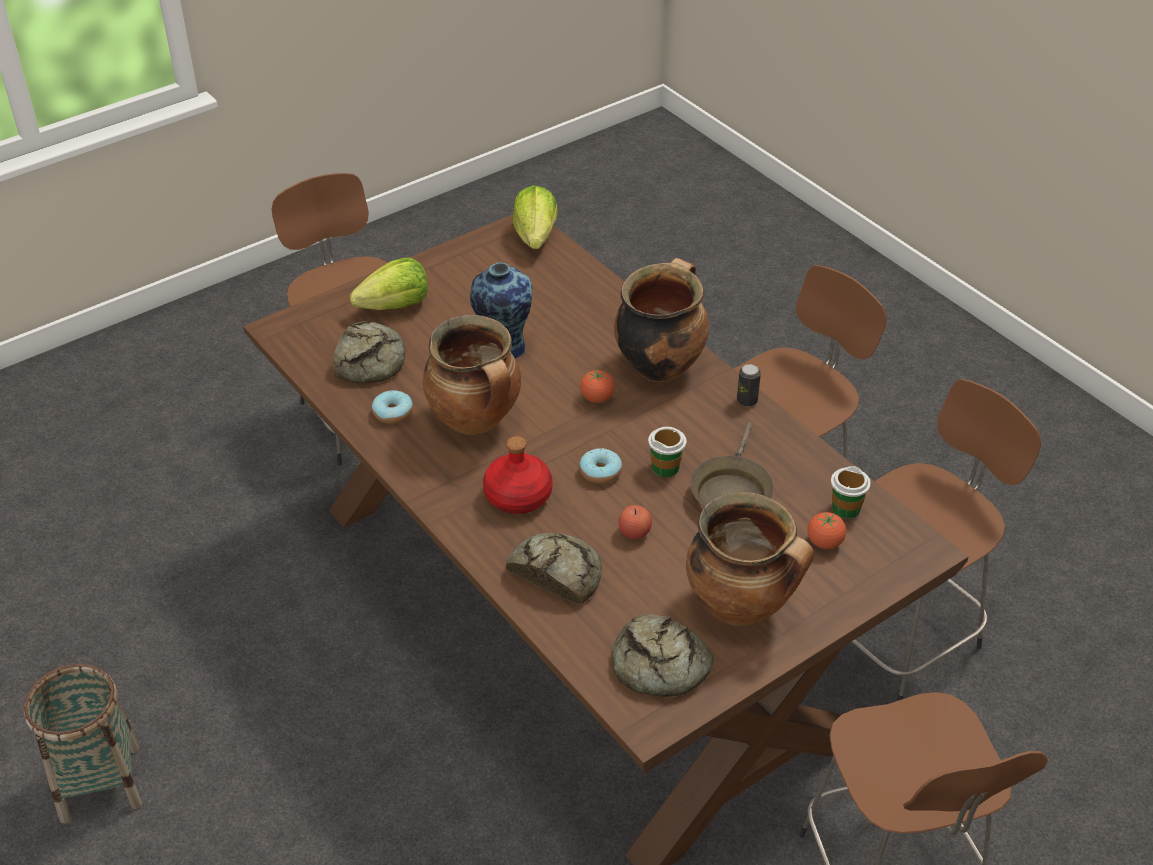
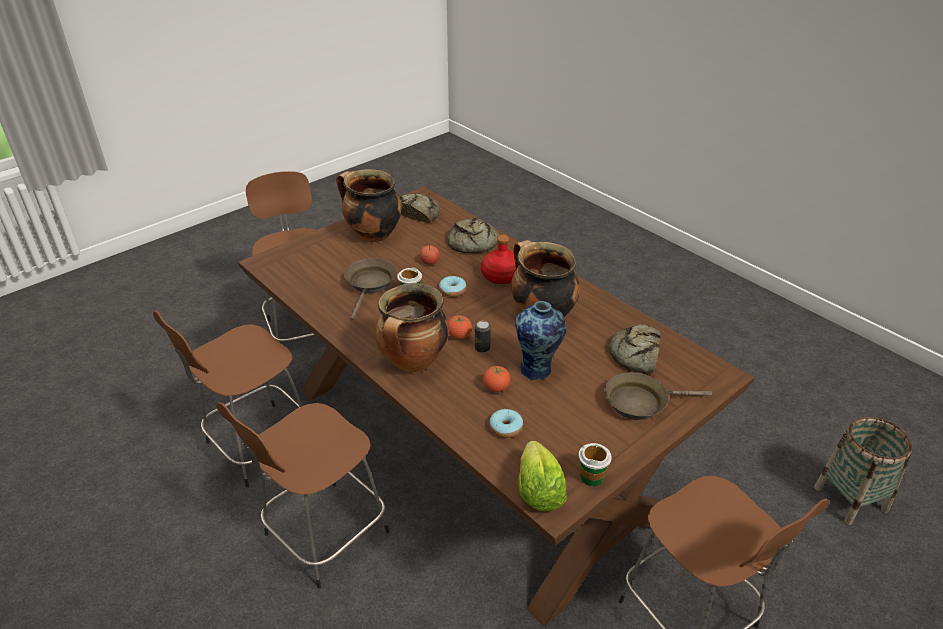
camera: 175 degrees right, 5 degrees down
(101, 783) = (707, 344): basket -> basket (850, 499)
(393, 413) = (600, 318): donut -> donut (506, 428)
(395, 306) = (640, 402): lettuce -> brown frying pan
(747, 400) = (350, 340): can -> can (482, 348)
(824, 542) = (319, 263): tomato -> tomato (496, 388)
(846, 508) = (301, 280): cup -> cup (591, 477)

